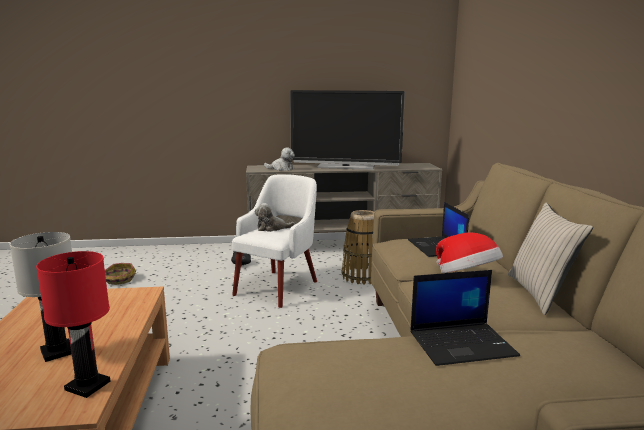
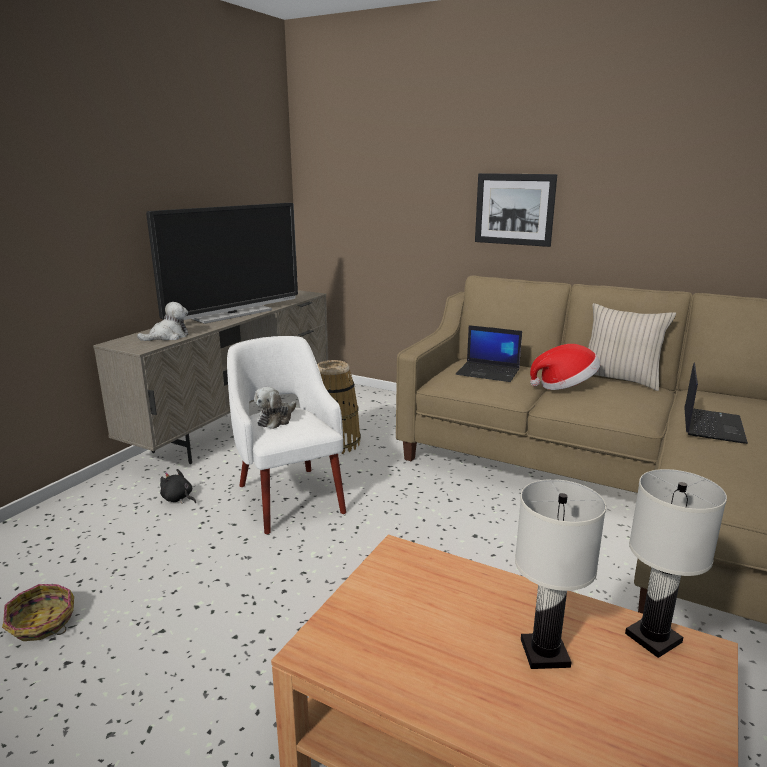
camera: 55 degrees left, 5 degrees up
(87, 386) = (654, 638): red table lamp -> white table lamp
(557, 100) = (514, 209): none -> picture

